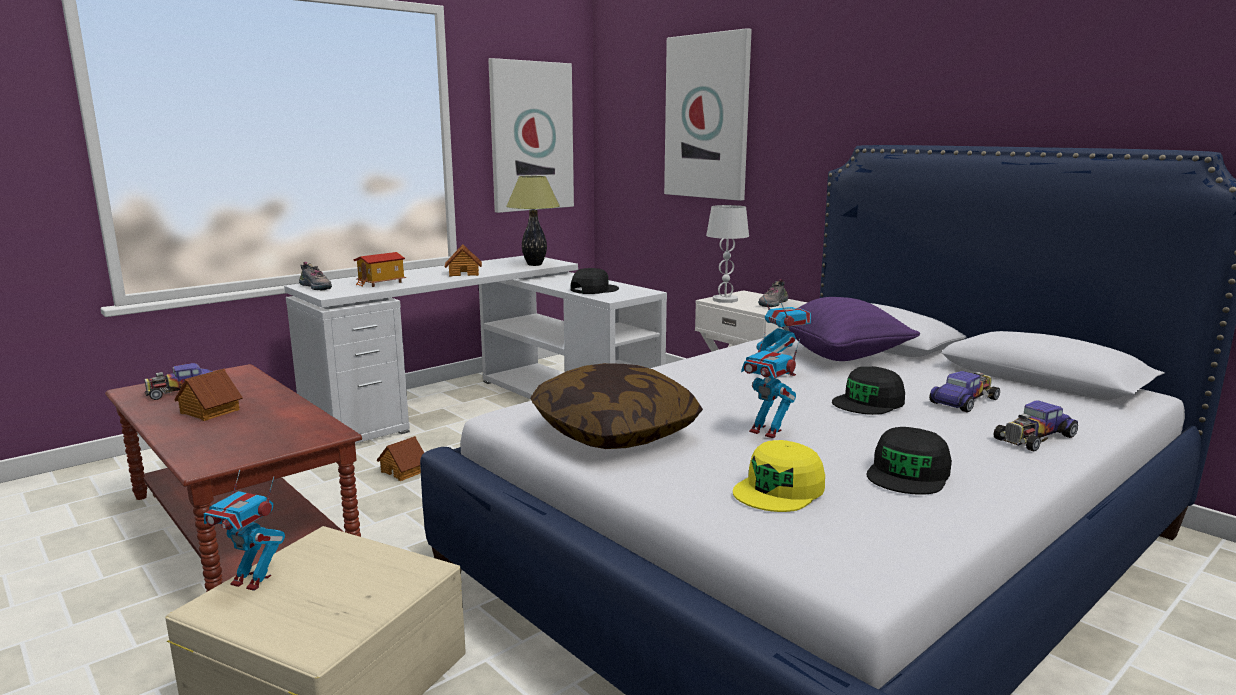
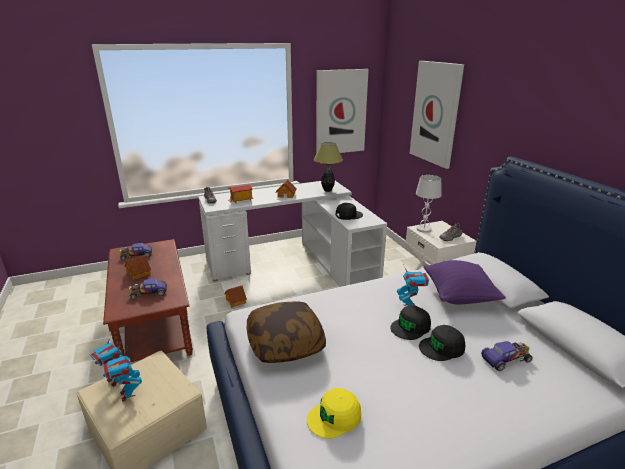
camera: 20 degrees right, 10 degrees up
(766, 431) = (364, 361): toy robot -> toy robot (127, 394)
(908, 474) = (418, 423): black cap -> black cap (411, 327)
(1034, 437) = (524, 408): toy car -> toy car (148, 293)

